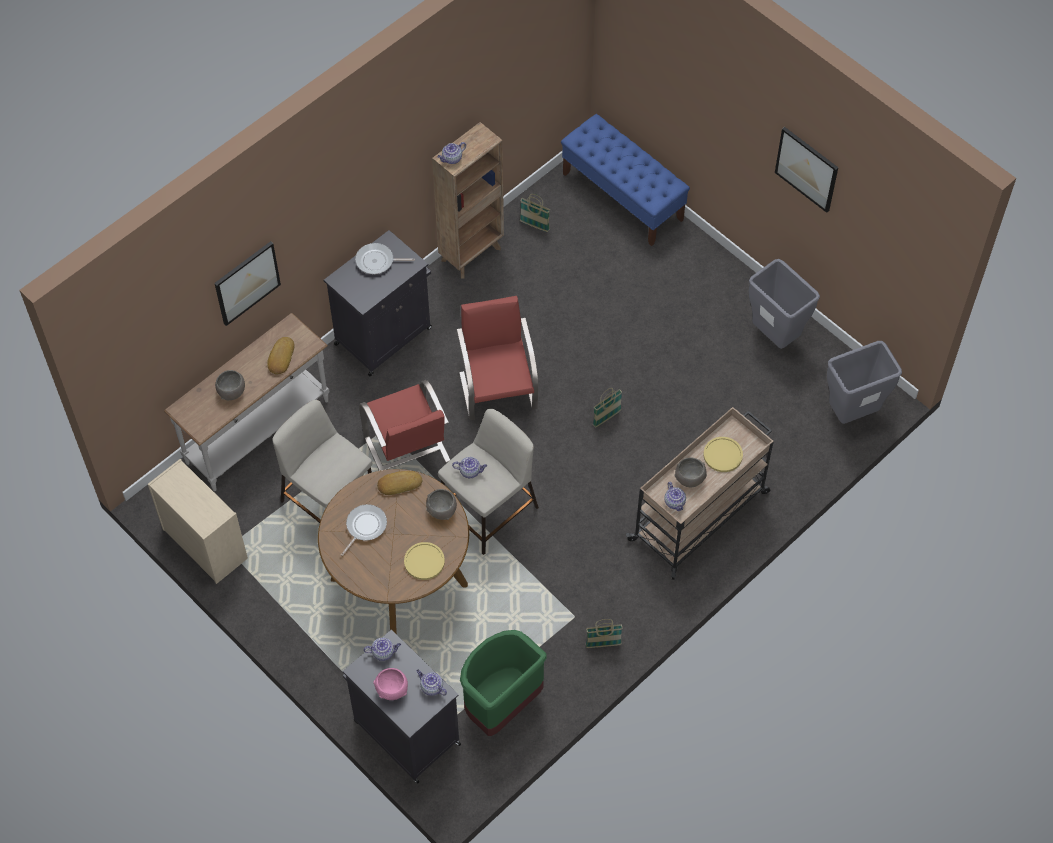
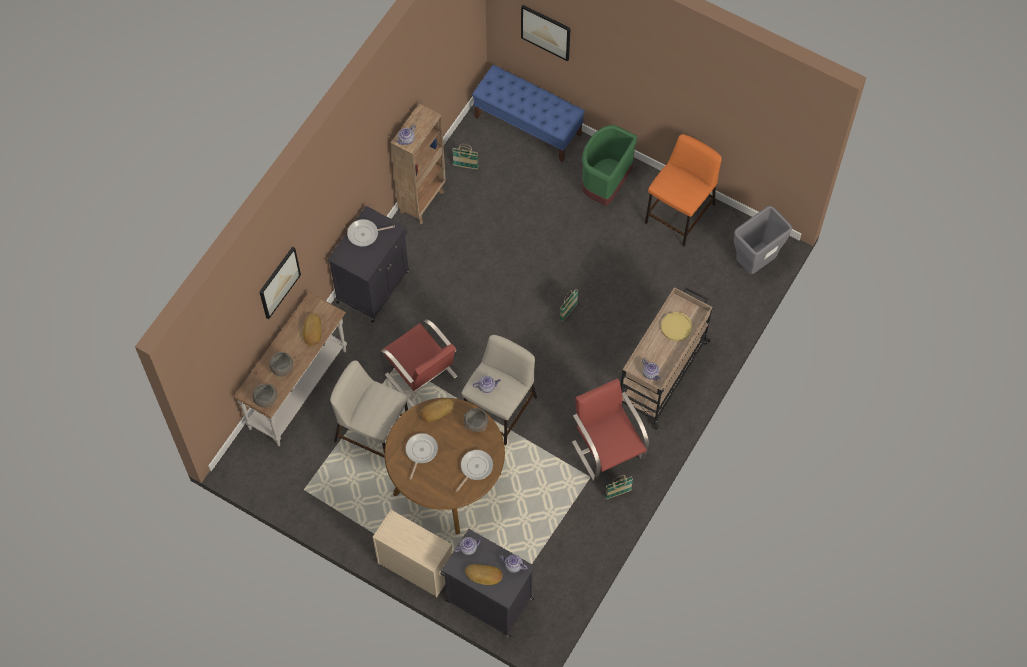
camera: 15 degrees left, 5 degrees up
(204, 543) = (284, 490): beige dresser -> beige dresser (414, 566)
(392, 690) = (484, 575): pink bowl -> bread
(424, 561) = (475, 468): yellow plate -> frying pan
(498, 389) = (477, 309): red chair -> red chair (607, 449)
(501, 704) = (554, 560): green trash can -> green trash can (605, 185)
(689, 478) = (656, 351): grey bowl -> grey bowl (266, 399)
(775, 336) = (679, 214): grey trash can -> orange stool
(807, 169) = (689, 88): picture -> picture (546, 32)

